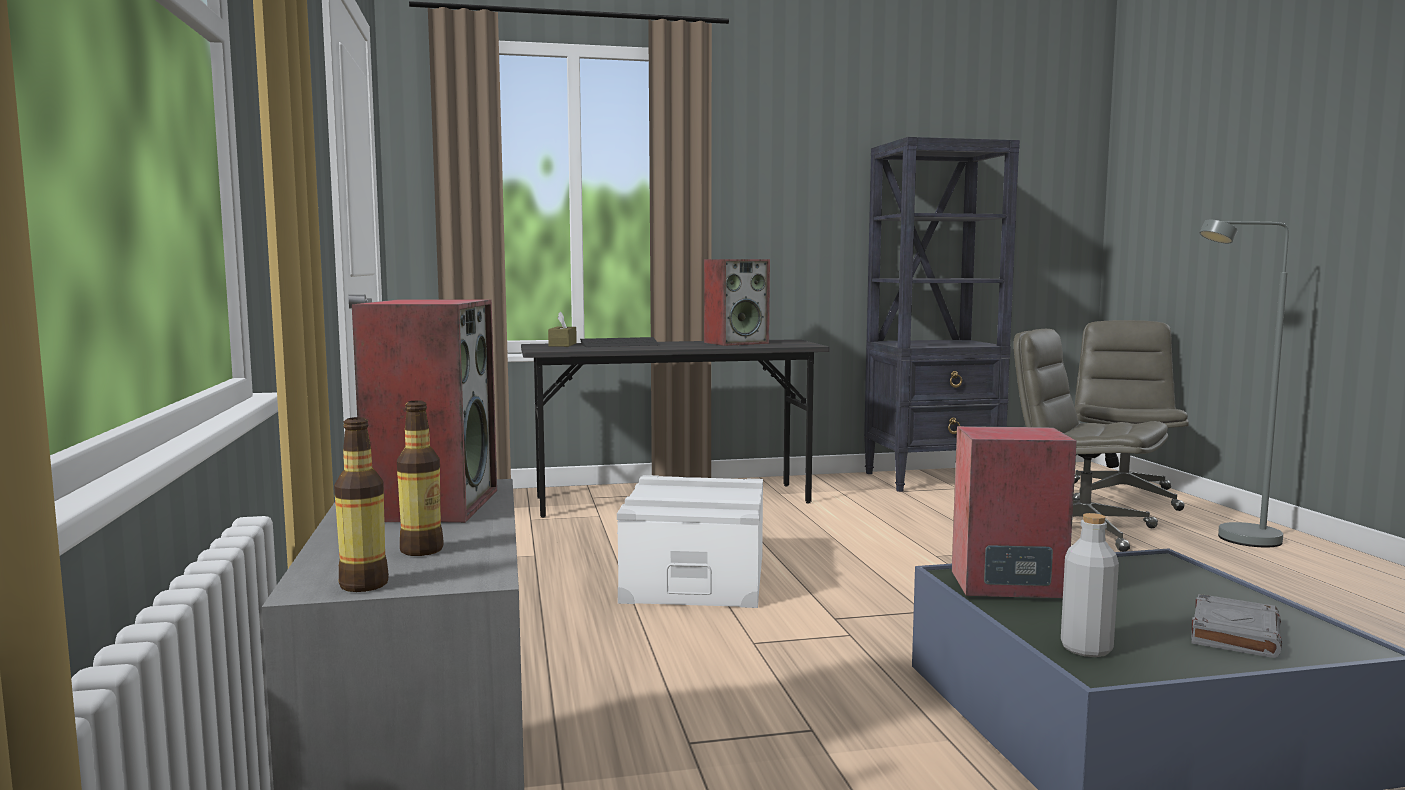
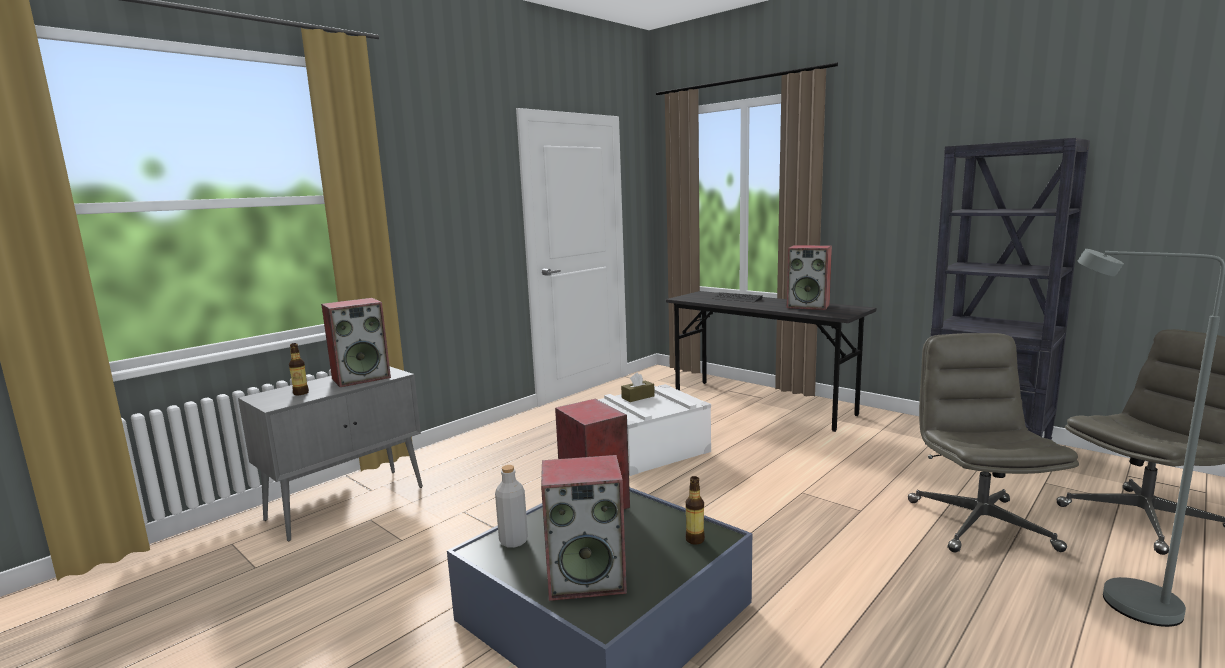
camera: 55 degrees right, 5 degrees up
(364, 585) = (260, 399): bottle -> bottle (695, 540)
(562, 344) = (711, 294): brown tissue box -> brown tissue box (638, 397)
(1234, 633) = (587, 578): grey book -> speaker

